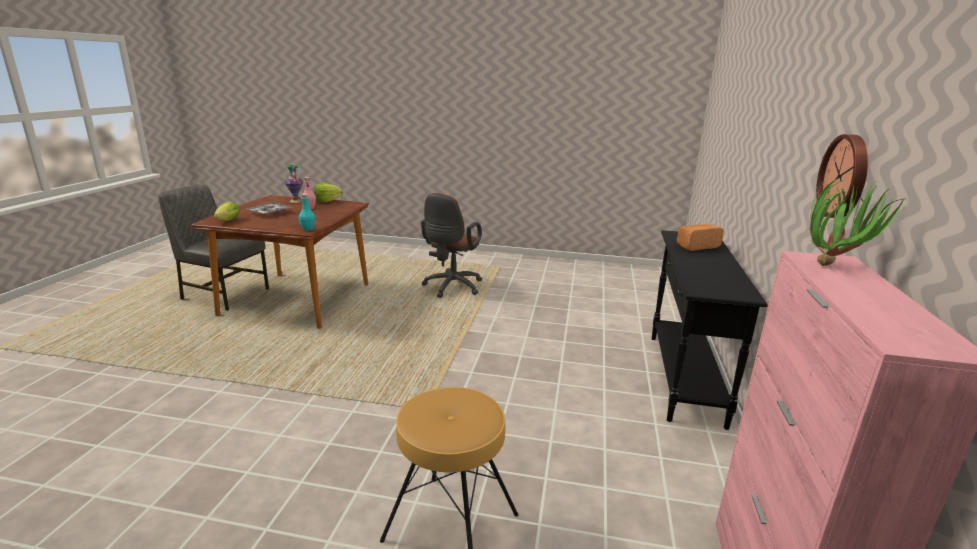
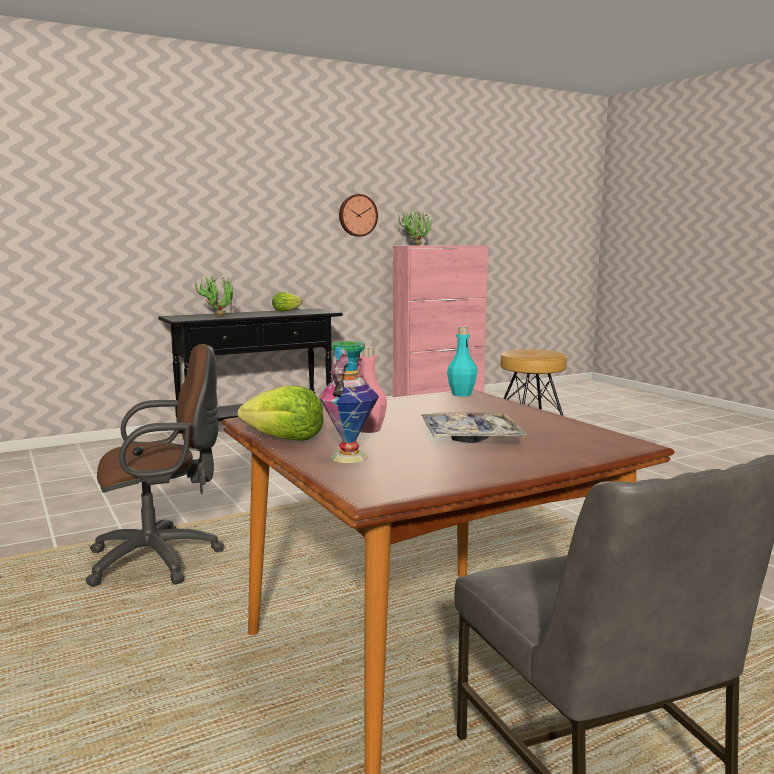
camera: 130 degrees left, 10 degrees down
(227, 221) = (587, 435): lettuce -> lettuce (287, 311)
(696, 246) = (216, 316): bread -> potted plant

